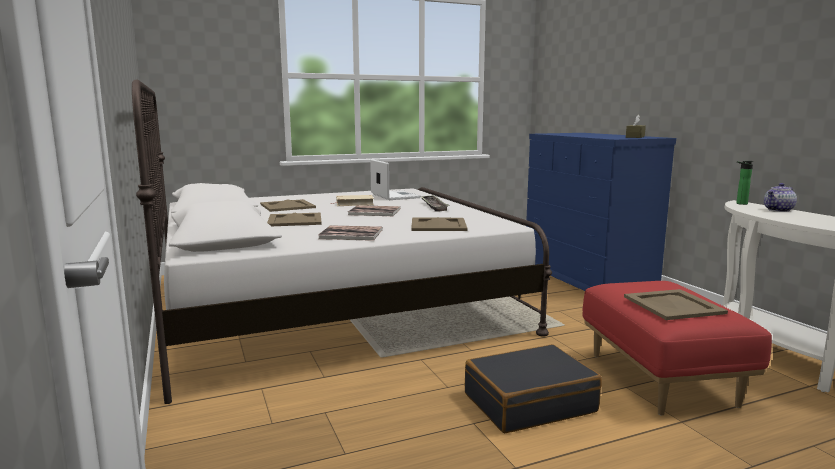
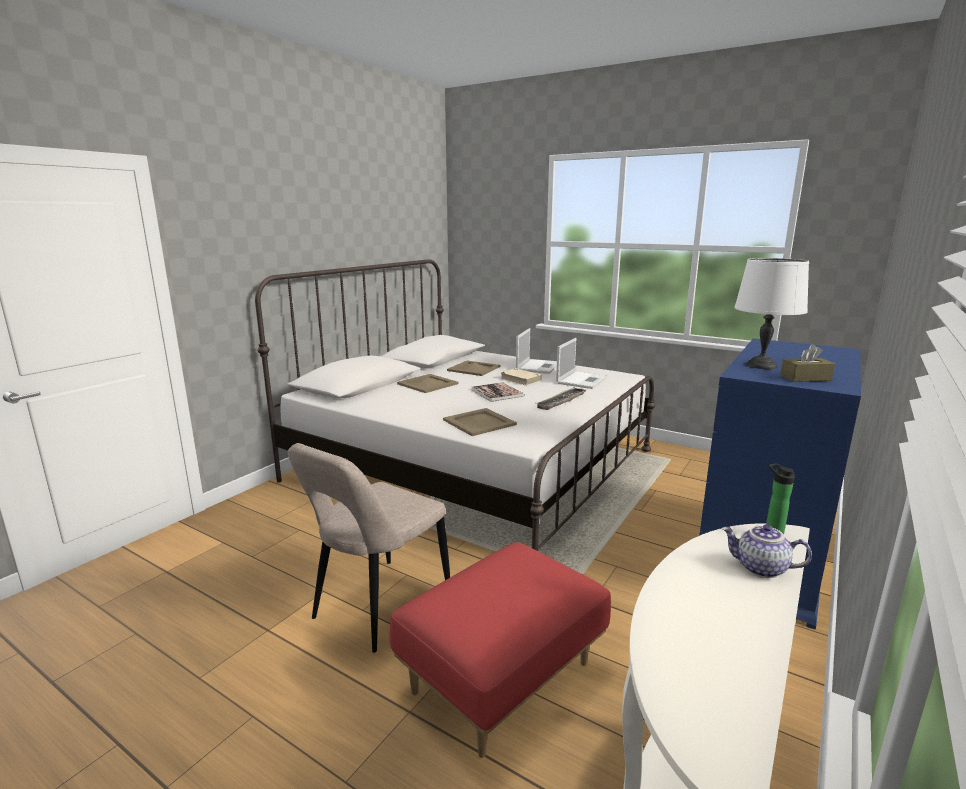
camera: 55 degrees right, 5 degrees up
(332, 196) = (538, 366): none -> laptop
(351, 234) = (404, 408): book -> none
(529, 402) = (377, 607): black suitcase -> beige chair
(599, 136) = (761, 365): none -> white table lamp
(674, 305) = (476, 597): beige tray -> none

